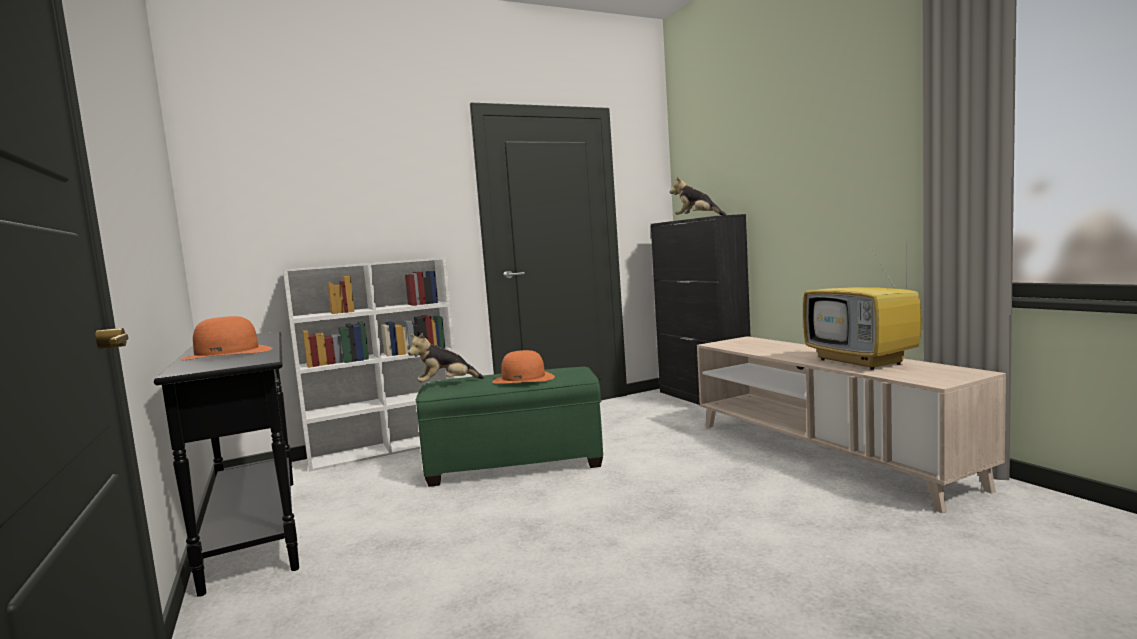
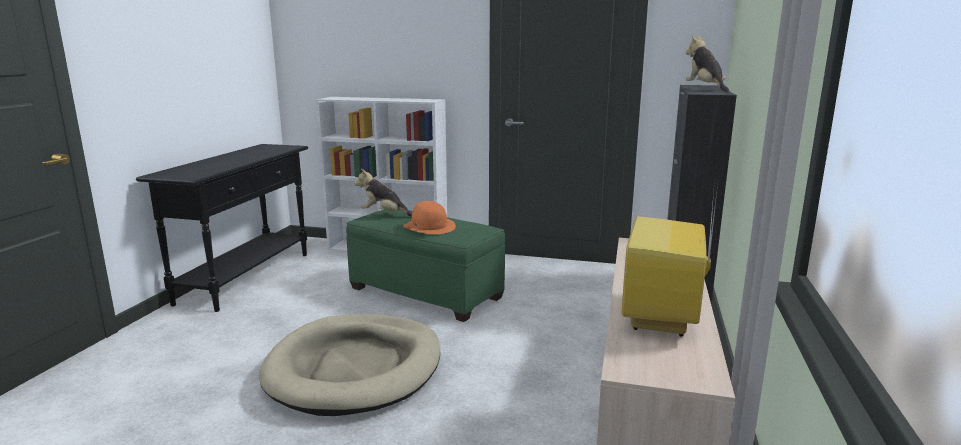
camera: 40 degrees right, 10 degrees up
(228, 353) = (214, 164): orange hat -> none
(594, 533) = (355, 368): none -> beige dog bed

